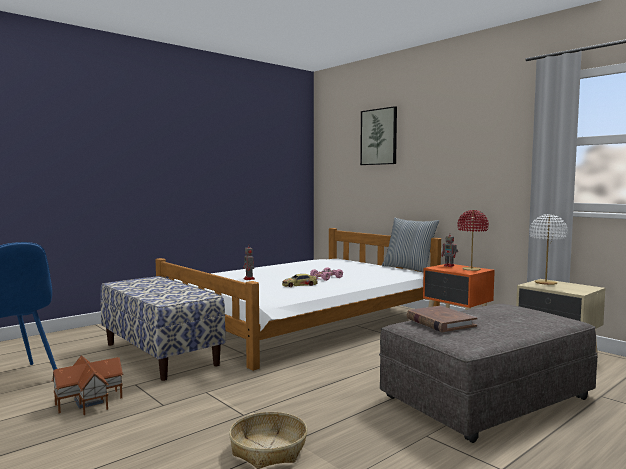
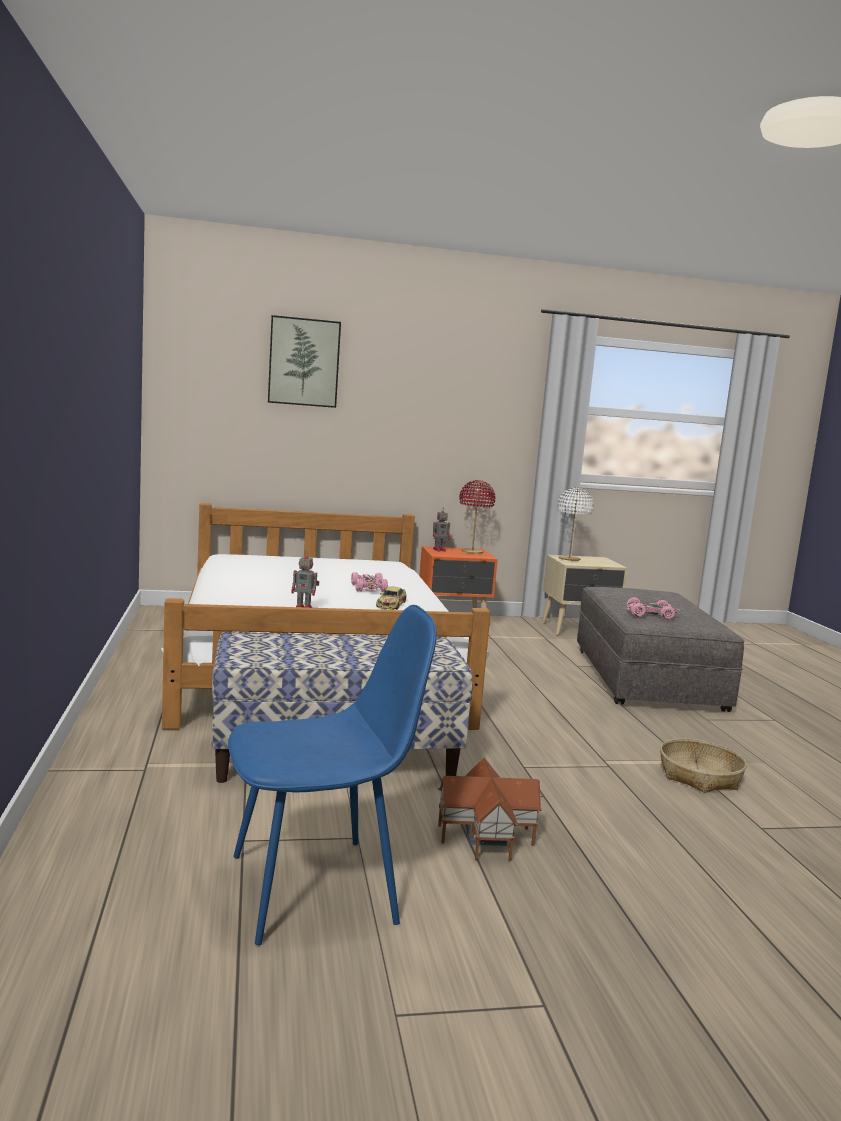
camera: 60 degrees left, 5 degrees up
(409, 269) = (366, 558): pillow -> none
(440, 322) = (650, 615): brown book -> pink toy car

